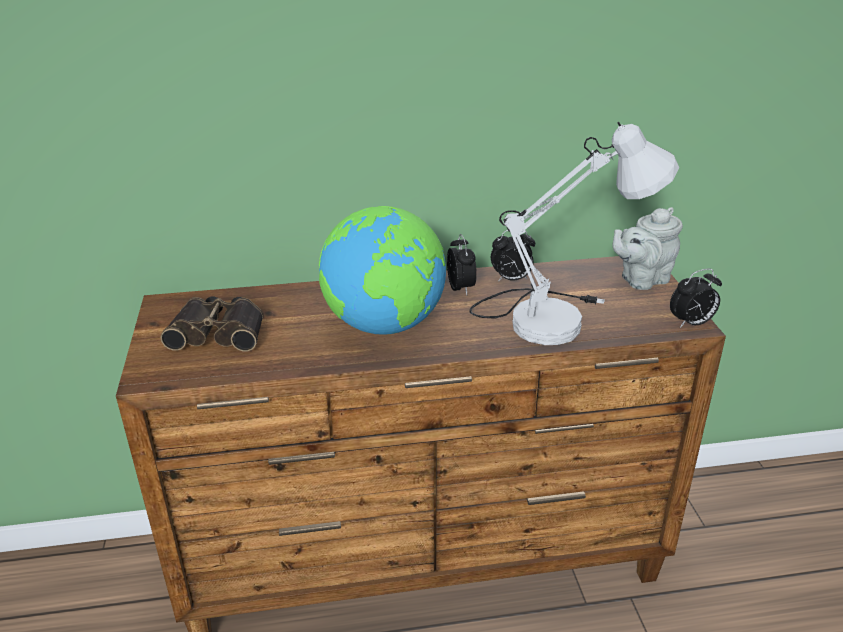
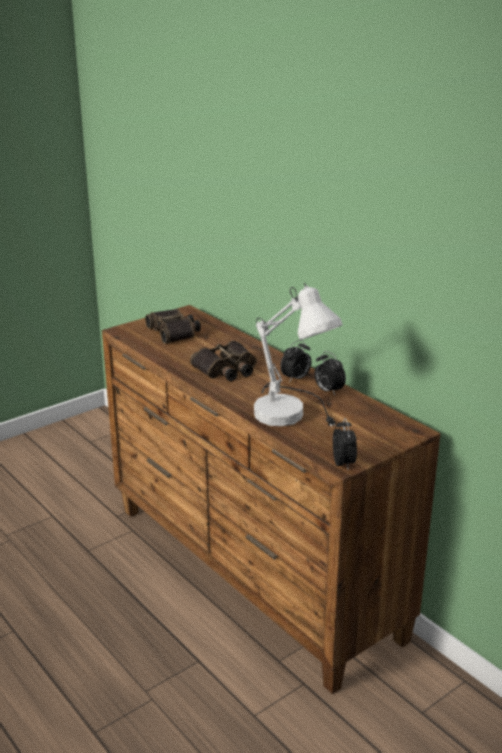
camera: 60 degrees right, 5 degrees down
(385, 326) = (226, 369): globe -> binoculars
(641, 280) = (387, 435): grey teapot -> none
(691, 323) = (343, 464): alarm clock -> alarm clock turned 135 degrees counterclockwise

